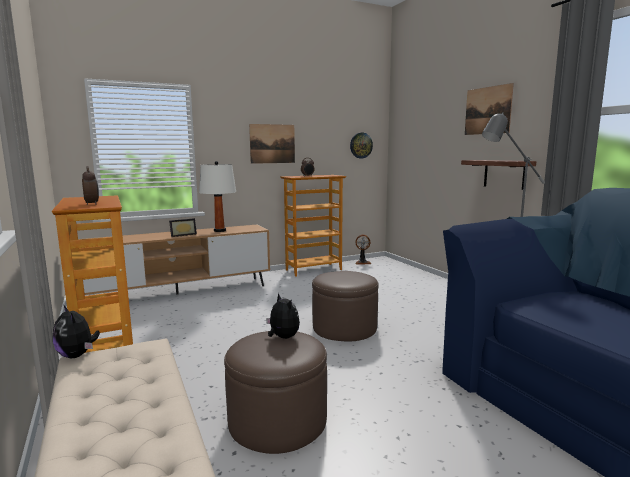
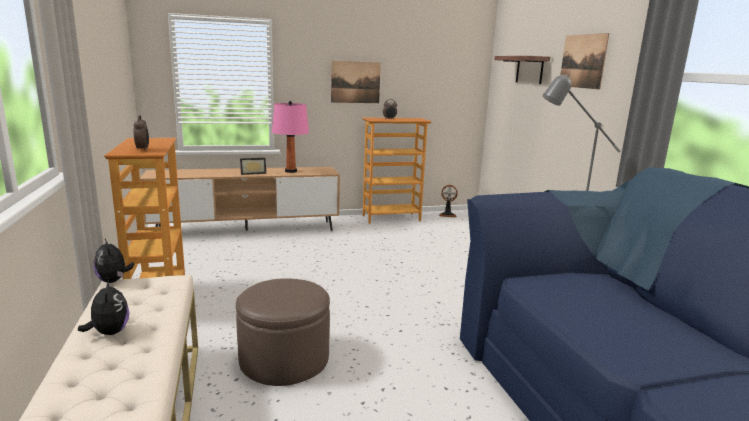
camera: 10 degrees right, 5 degrees up
(219, 230) = (290, 171): white table lamp -> pink table lamp
(282, 337) = (293, 286): plush toy -> plush toy (109, 332)
(344, 328) = (389, 282): brown ottoman -> none
(361, 145) = (456, 86): wall clock -> none
(504, 174) = (591, 135): shelf -> shelf (529, 70)

